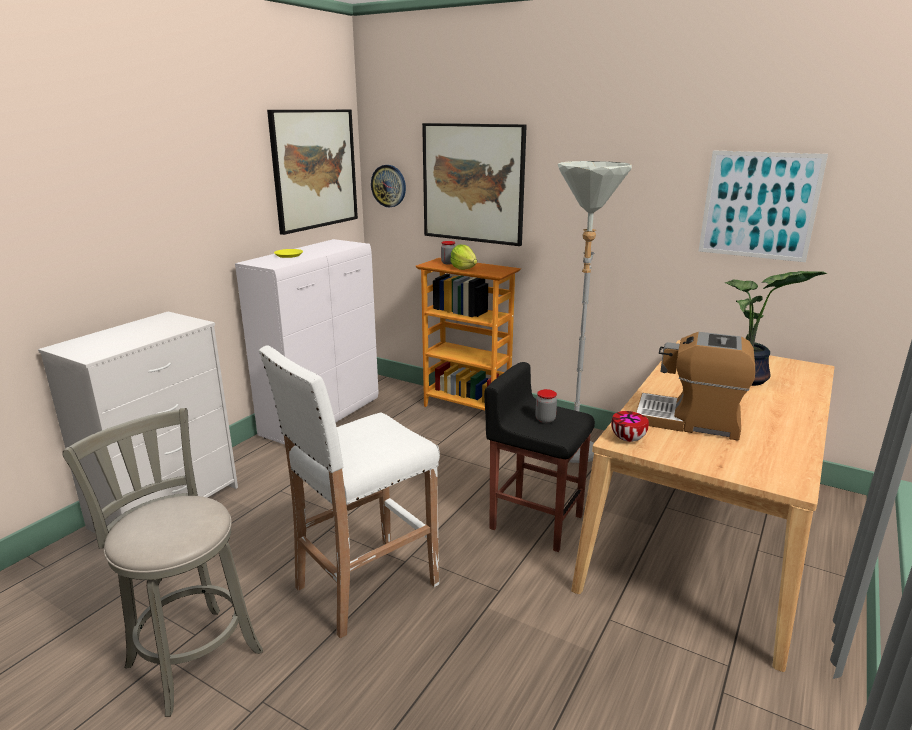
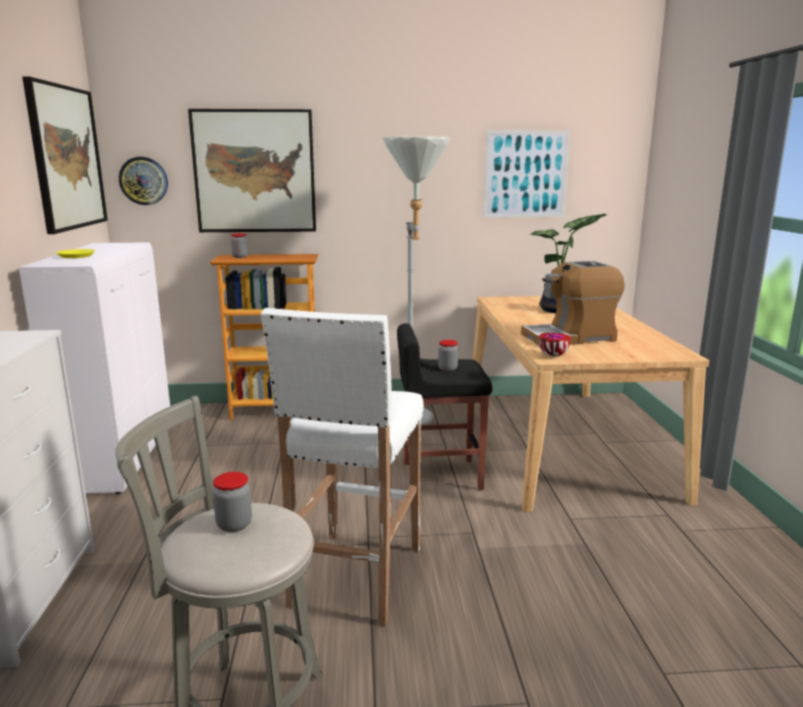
camera: 35 degrees left, 5 degrees down
(174, 514) = (234, 525): none -> jar
(463, 268) = (265, 258): lettuce -> none

